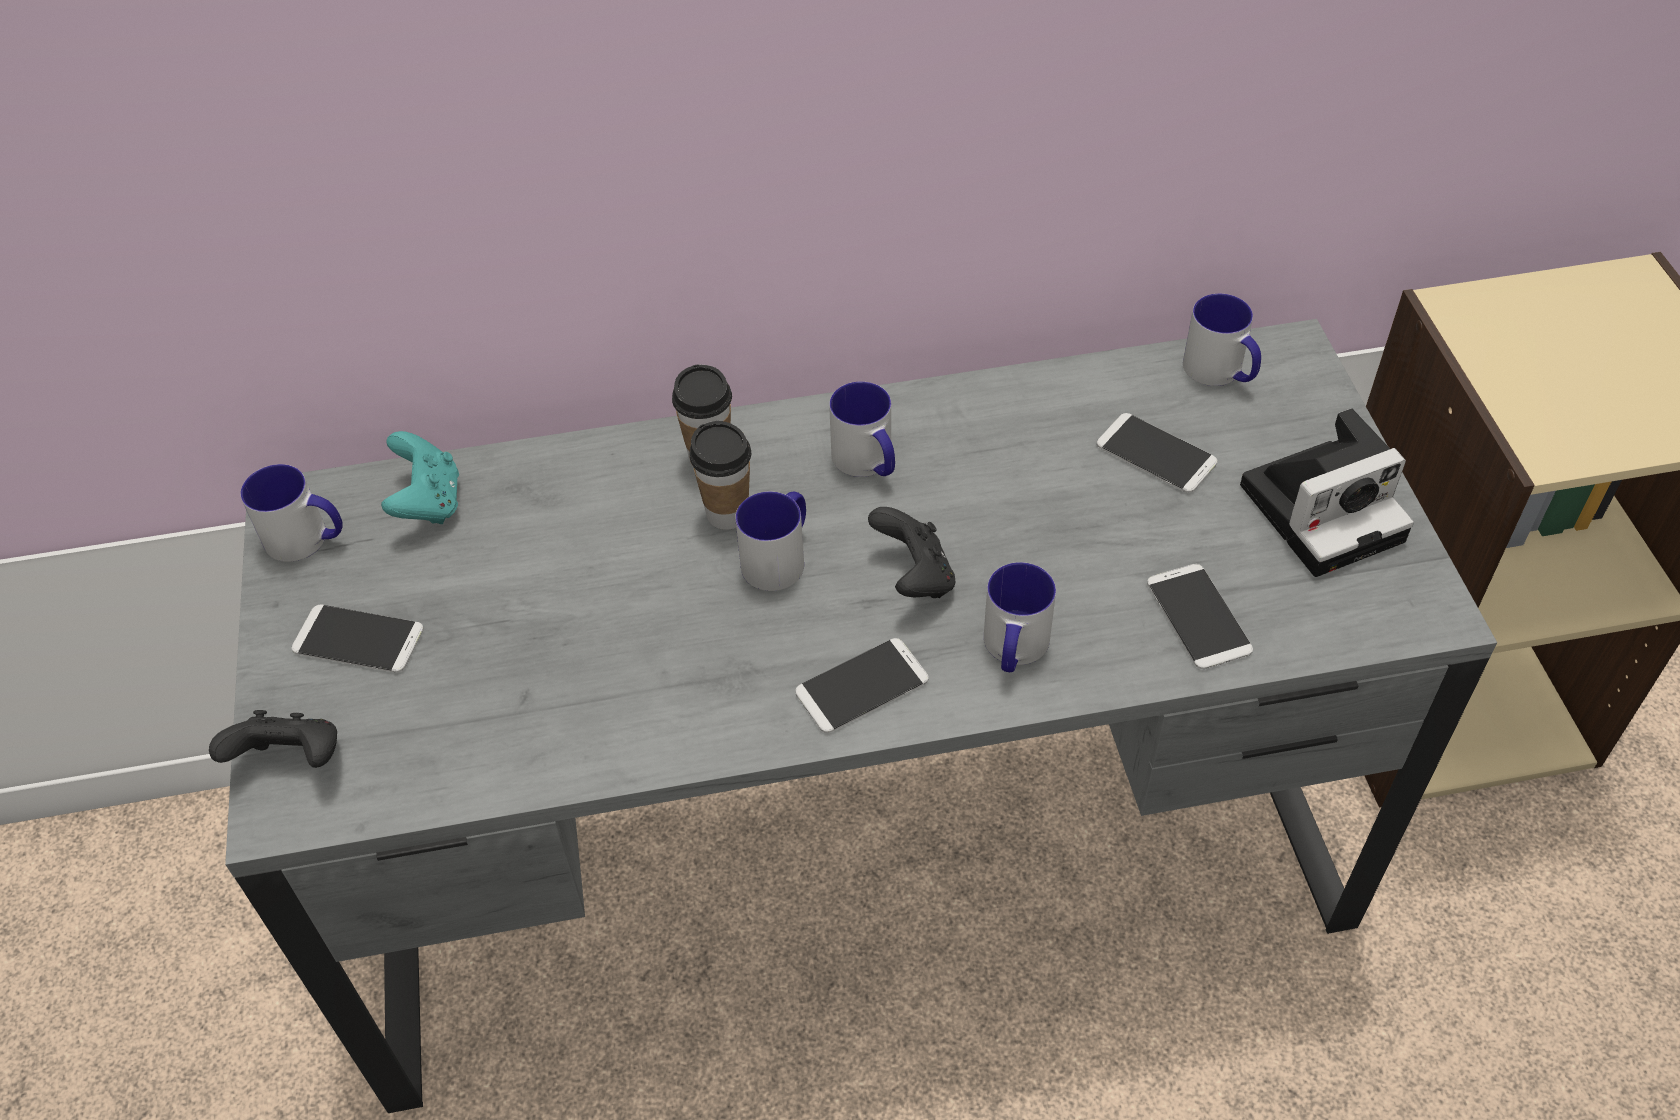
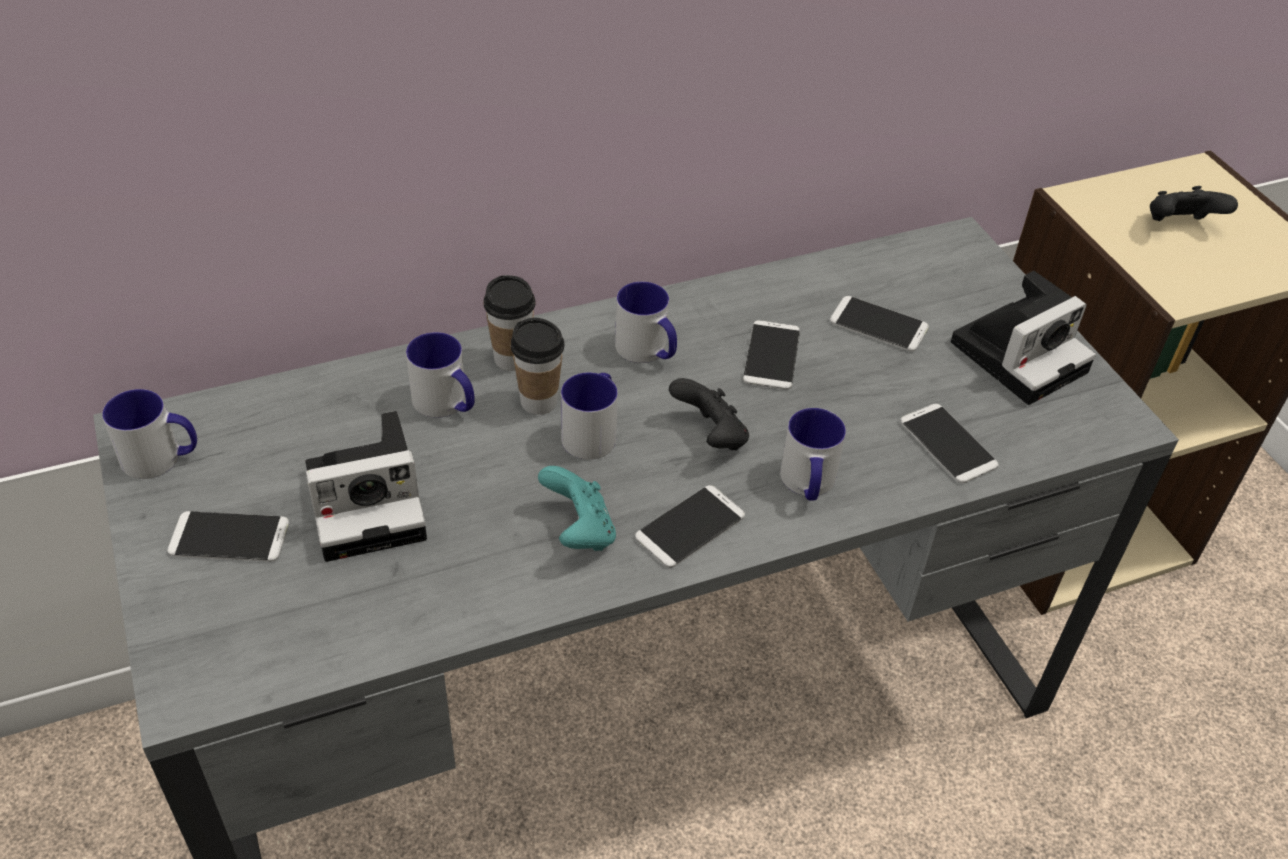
camera: 15 degrees left, 5 degrees down
(292, 760) = (188, 648): black game controller -> black game controller (1179, 226)
(428, 502) = (268, 417): turquoise game controller -> turquoise game controller (579, 531)
(516, 615) = (371, 501): none -> camera
(1014, 482) = (771, 356): none -> phone
(1220, 372) = (910, 261): mug -> mug (446, 404)

